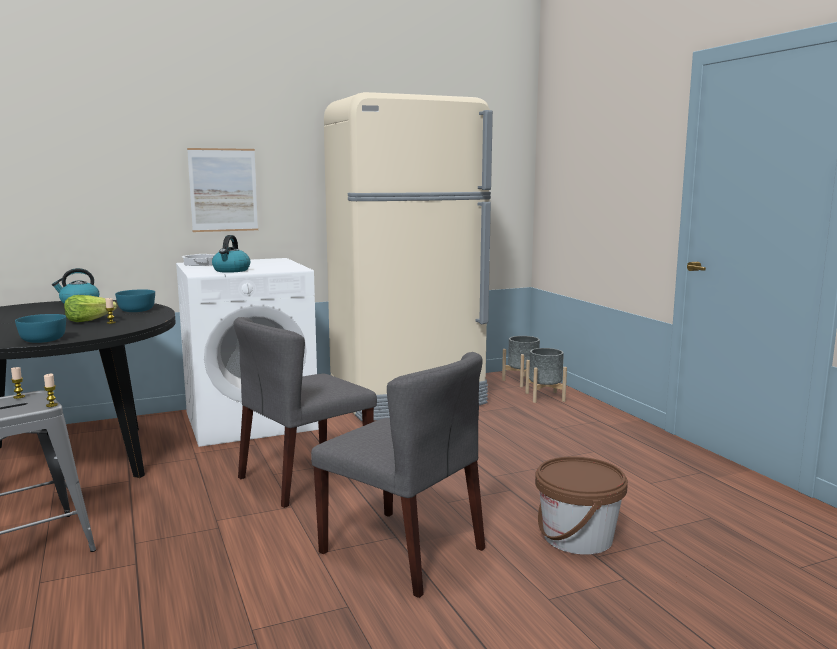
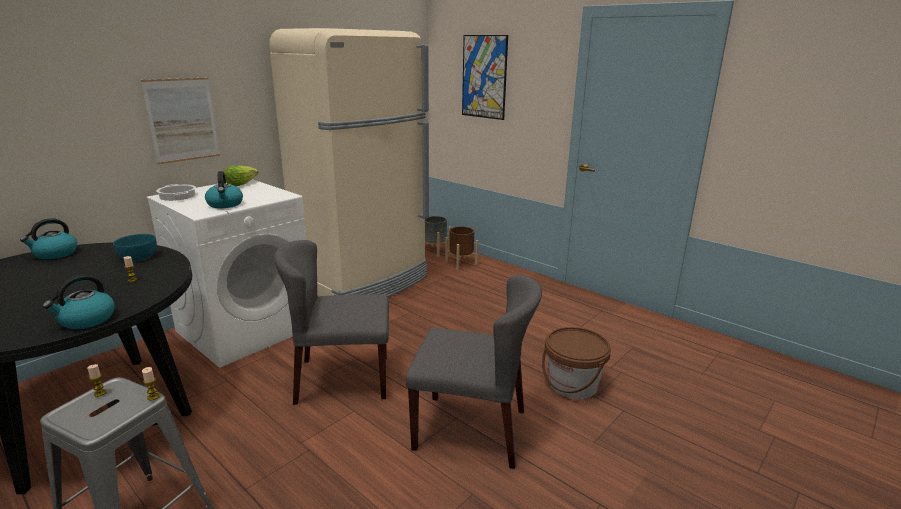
camera: 25 degrees left, 10 degrees up
(44, 340) = (86, 320): turquoise bowl -> kettle
(89, 320) = (102, 280): lettuce -> lettuce (241, 184)
(304, 478) = (342, 379): grey chair -> grey chair turned 60 degrees clockwise
(545, 397) = (461, 263): grey planter -> brown planter
(588, 155) = (484, 77): none -> picture

